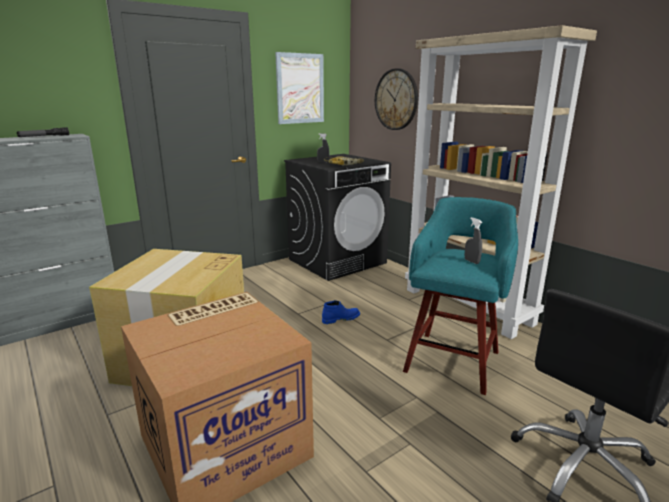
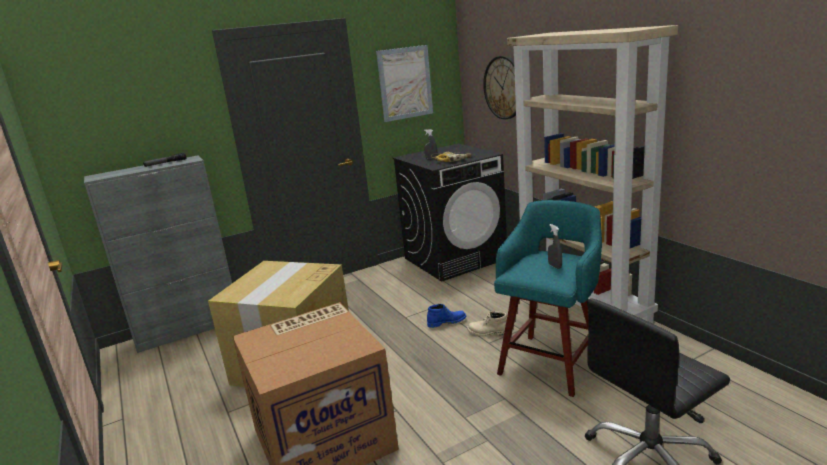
camera: 10 degrees right, 0 degrees up
(384, 329) = (488, 332): none -> beige boot

